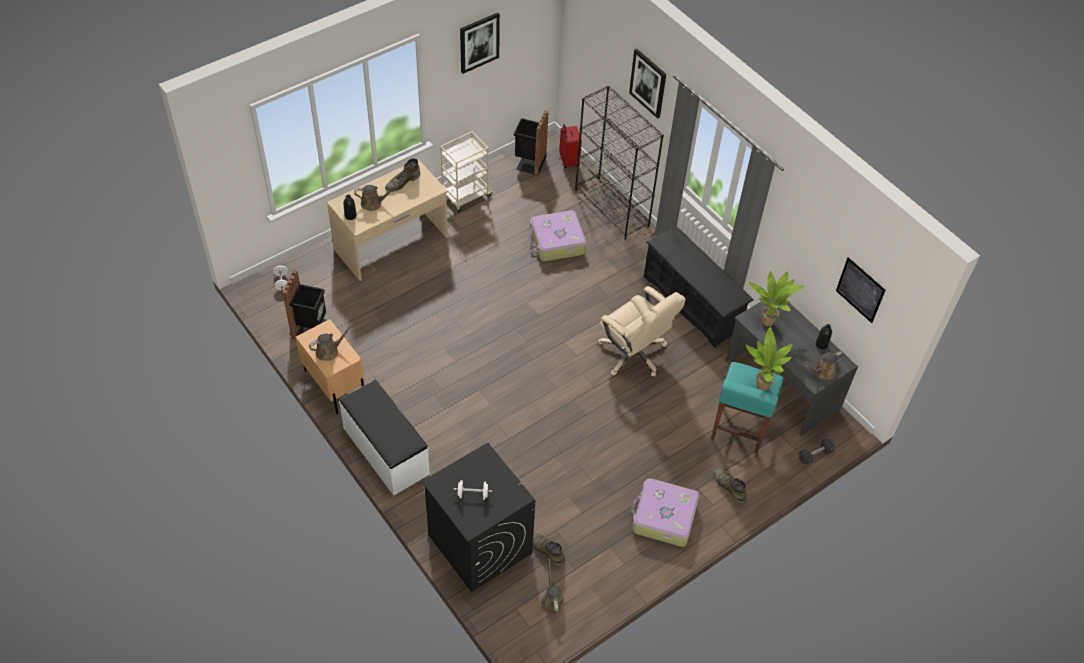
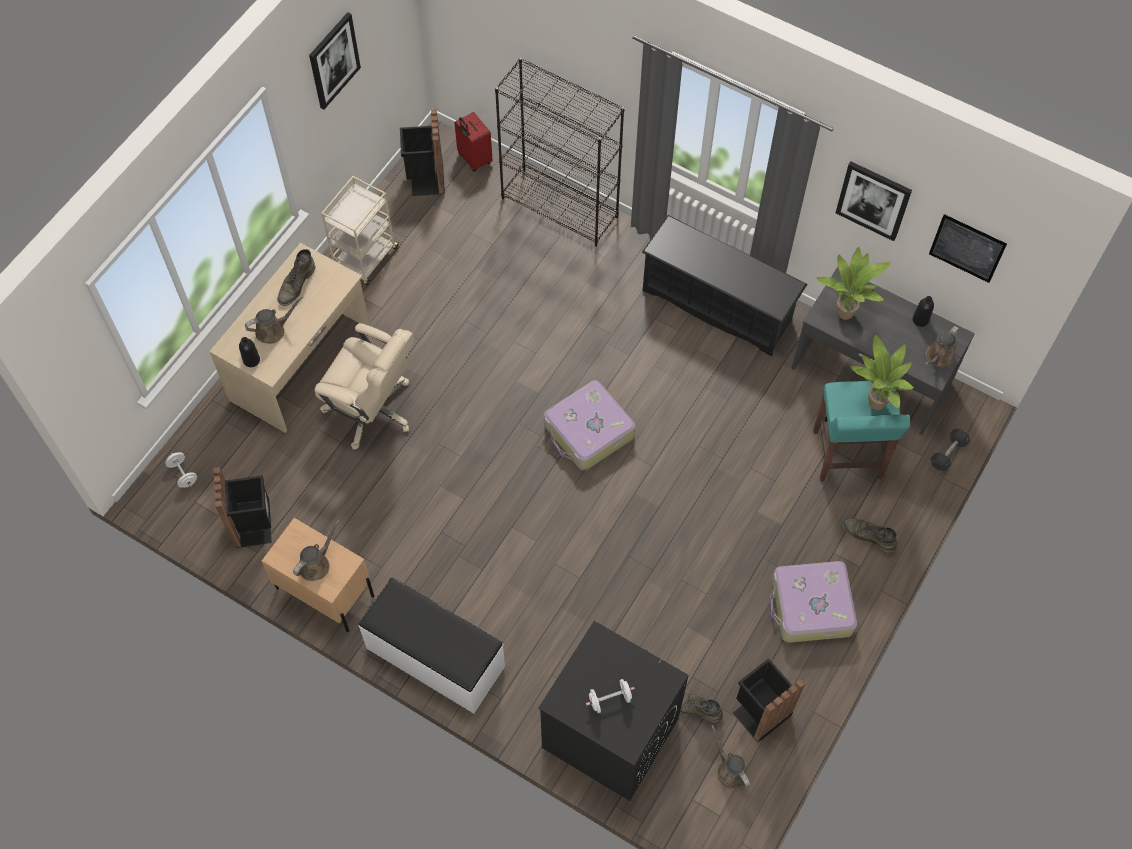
camera: 20 degrees left, 10 degrees up
(556, 242) = (512, 282): suitcase -> suitcase (588, 432)
(592, 571) = (759, 712): none -> black trash can
(634, 354) = (678, 402): beige office chair -> beige office chair (372, 409)
(648, 83) = (585, 46): picture -> picture (873, 200)

